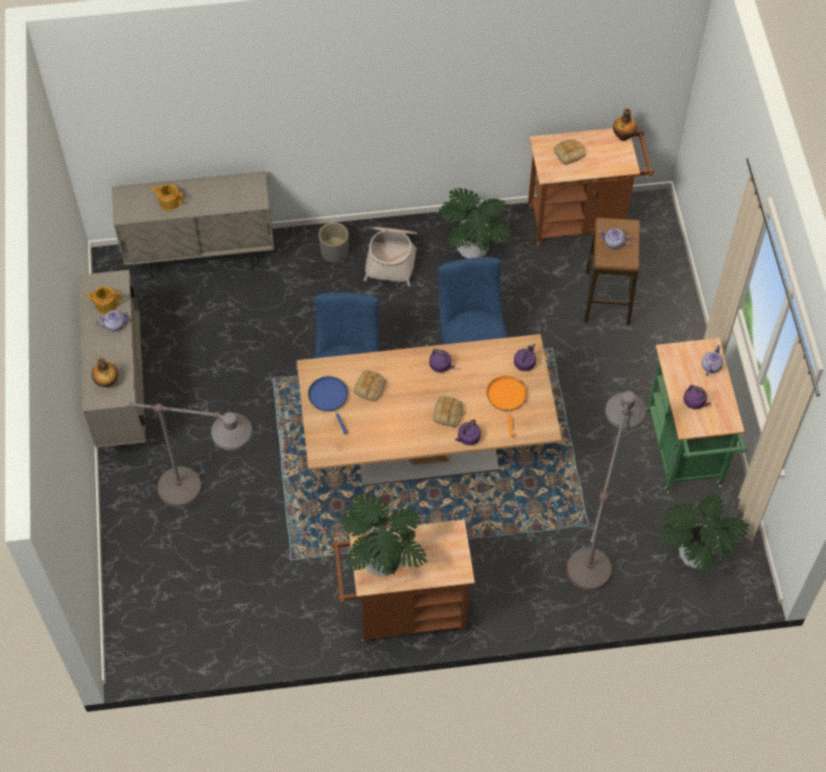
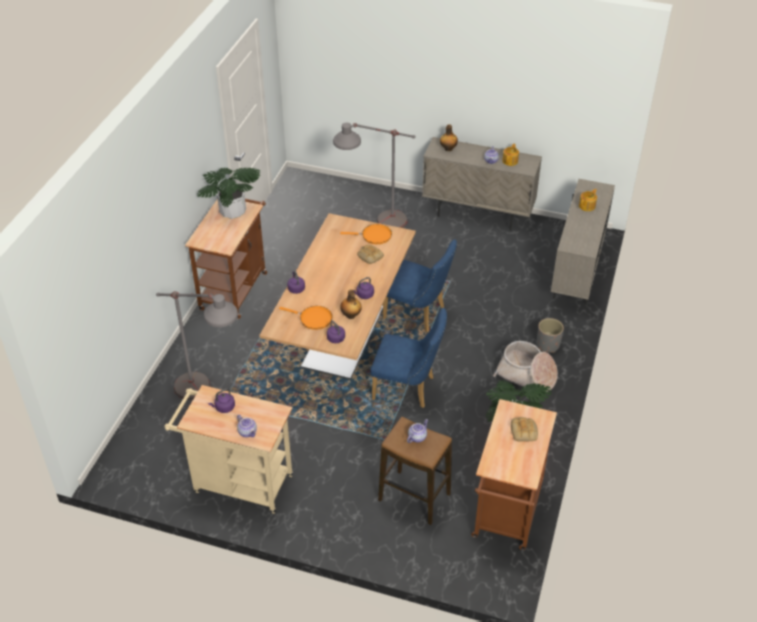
camera: 115 degrees right, 15 degrees down
(329, 398) = (374, 236): blue frying pan -> orange frying pan
(448, 414) = (322, 286): bread -> none
(623, 136) = (526, 480): bottle -> bottle (351, 316)
(684, 454) = (238, 483): green cart -> beige cart
(696, 554) = (155, 451): potted plant -> none

